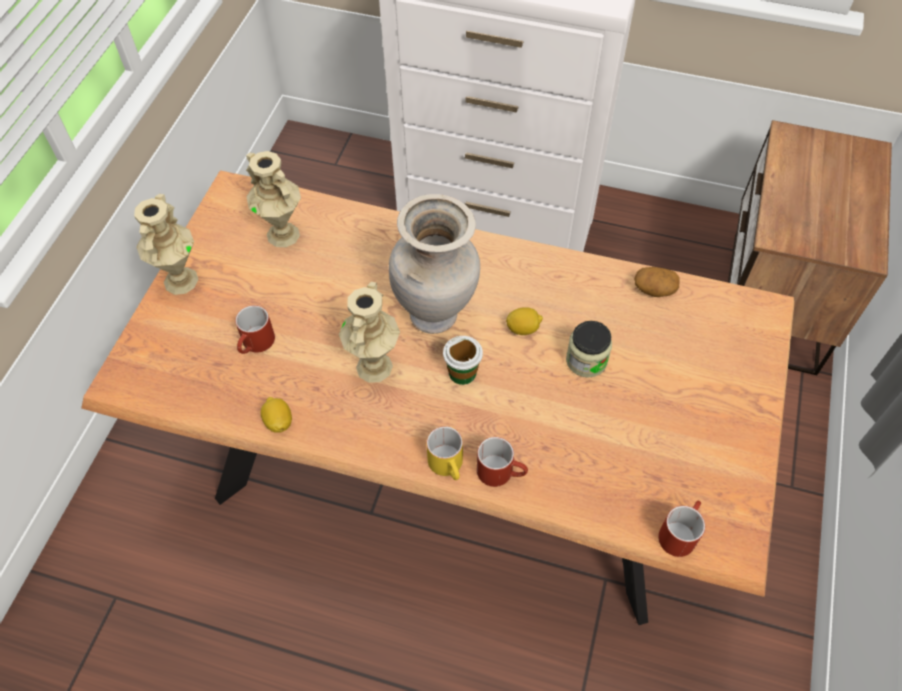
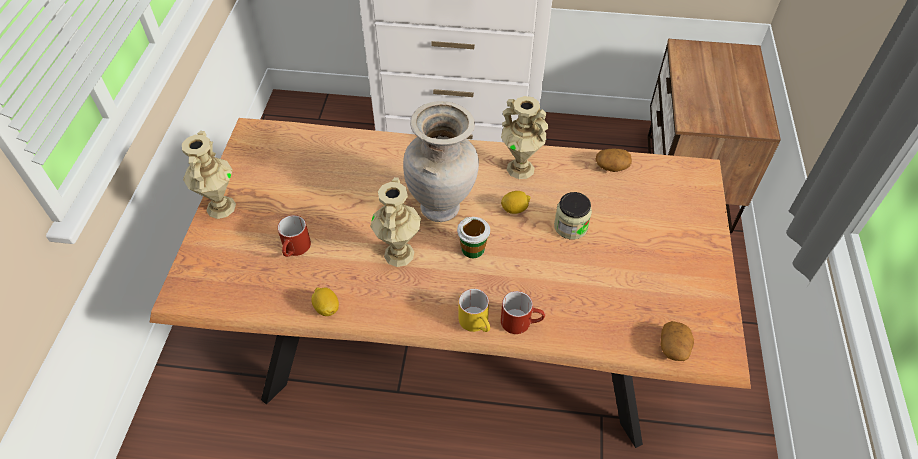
camera: 10 degrees left, 5 degrees down
(284, 234) = (302, 160): beige vase -> beige vase (521, 168)
(679, 532) = (674, 347): red mug -> potato

